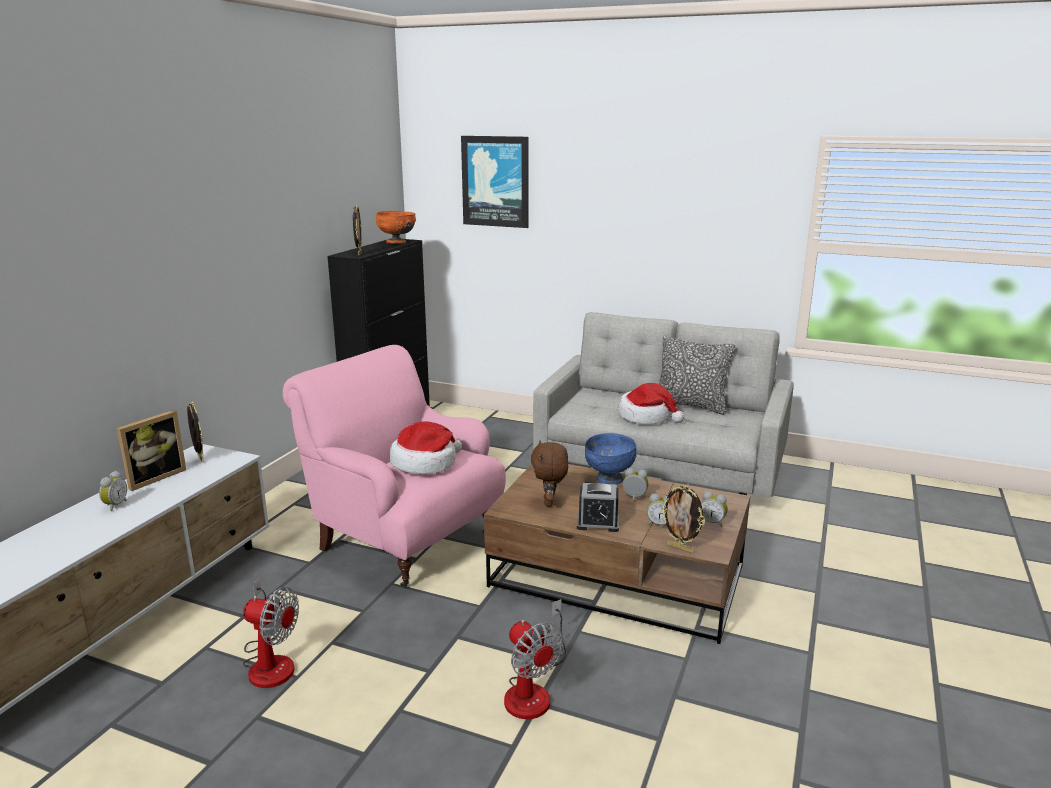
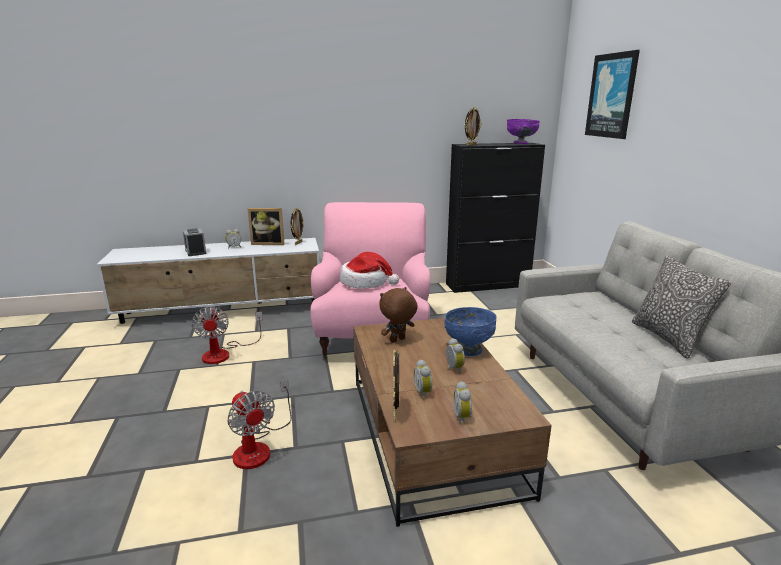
camera: 55 degrees right, 0 degrees up
(396, 242) = (521, 144): orange bowl -> purple bowl
(533, 690) = (259, 447): fan -> fan turned 60 degrees counterclockwise
(598, 523) = (391, 366): alarm clock -> alarm clock (195, 252)
(646, 416) = (598, 326): hat -> none

